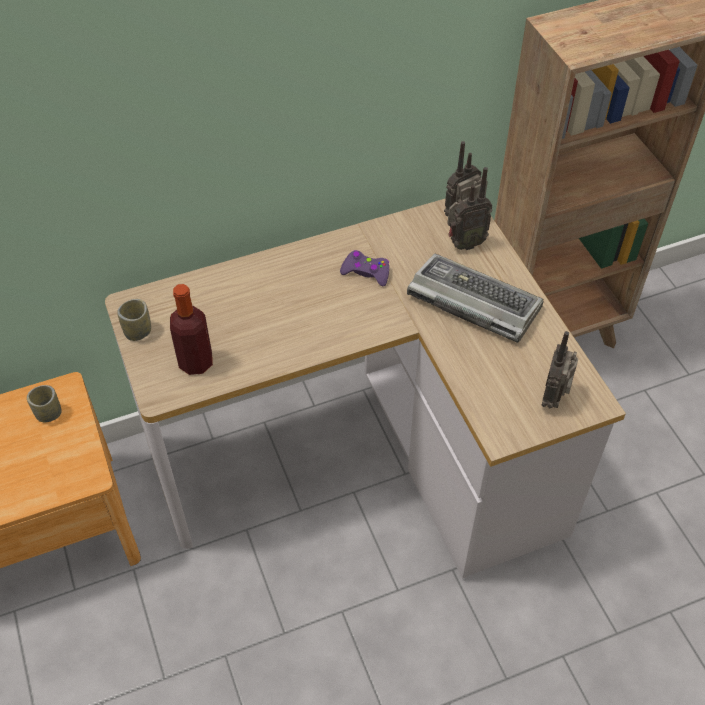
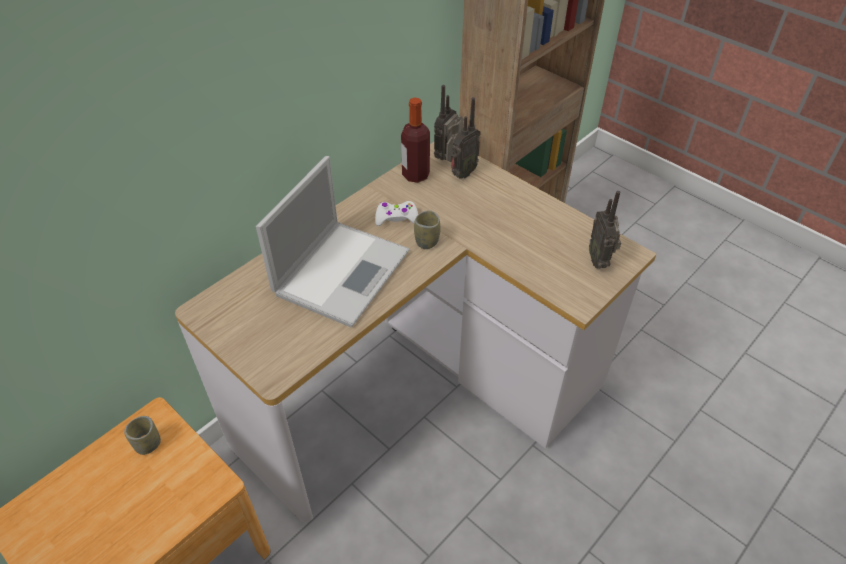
camera: 25 degrees left, 5 degrees down
(138, 331) = (222, 330): cup -> cup (427, 241)
(196, 362) = (292, 337): bottle -> bottle (415, 175)
(280, 311) = (343, 270): none -> laptop
(366, 272) = (396, 218): purple game controller -> white game controller
(472, 302) = (493, 213): keyboard -> none

